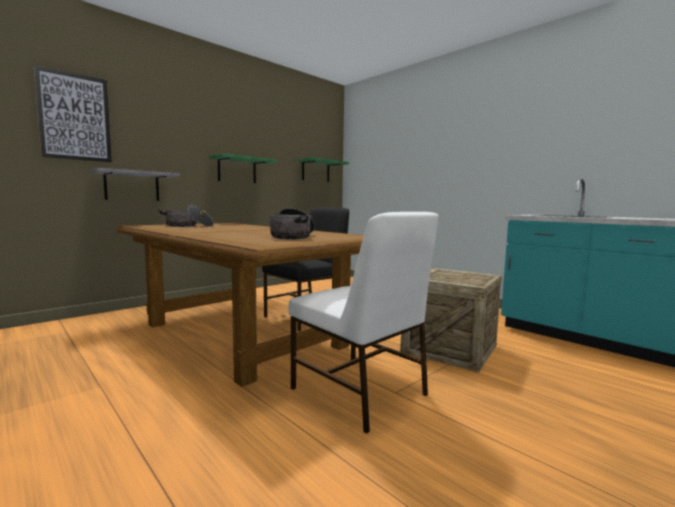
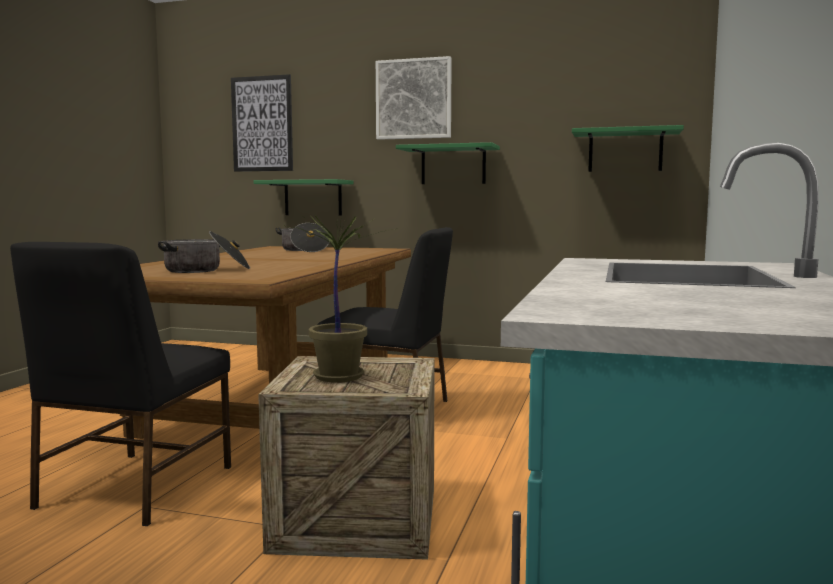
camera: 60 degrees right, 0 degrees up
(132, 186) = (313, 198): grey shelf -> green shelf
(211, 123) = (413, 99): none -> picture
(359, 393) = (134, 488): white chair -> black chair
(458, 278) = (338, 376): none -> potted plant

